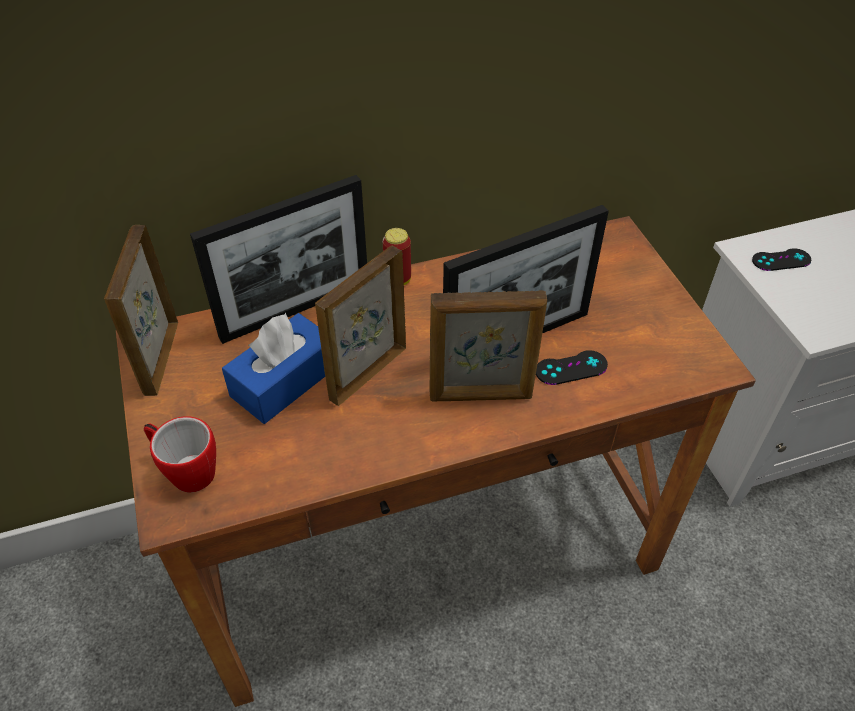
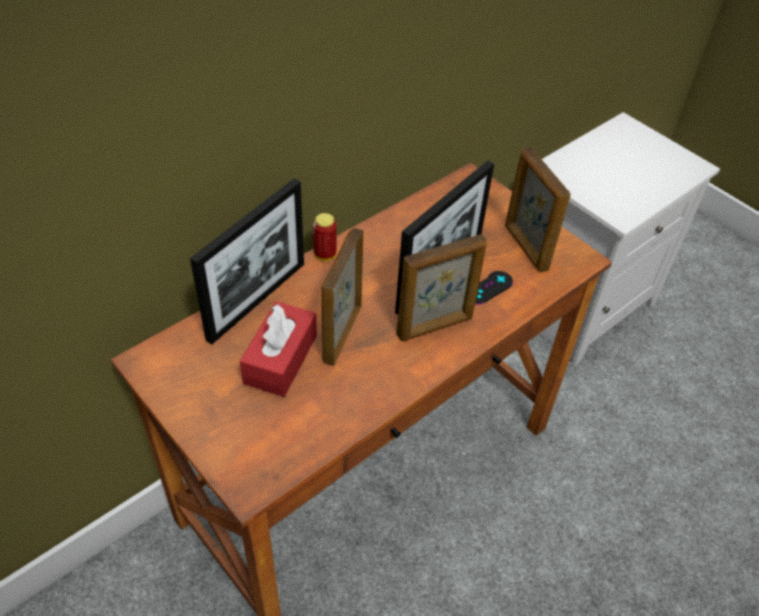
camera: 25 degrees left, 0 degrees up
(160, 358) = (165, 371): picture frame -> picture frame (525, 247)
(186, 470) = (242, 451): mug -> none
(284, 381) = (280, 359): blue tissue box -> red tissue box
(781, 260) = (577, 170): black game controller -> none

